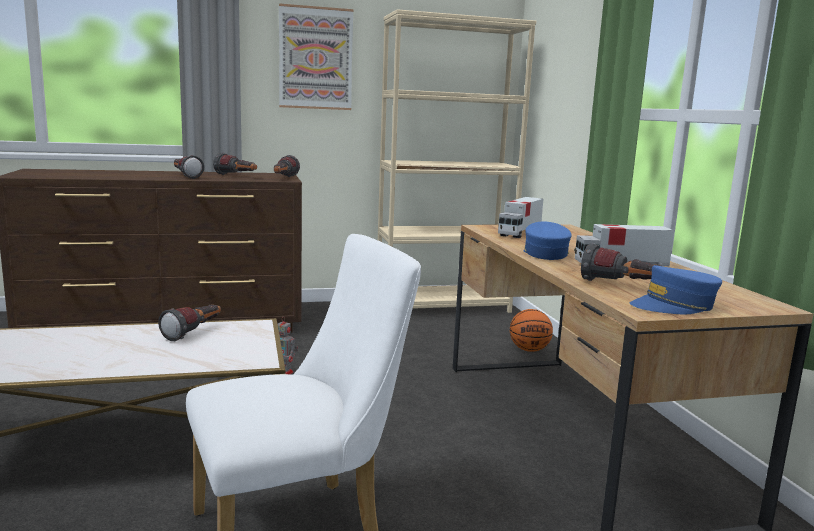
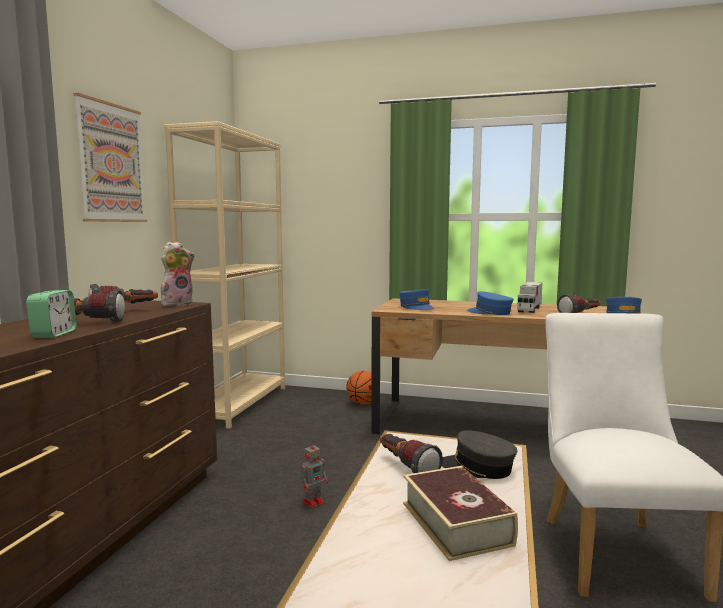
camera: 60 degrees left, 5 degrees down
(97, 355) = (456, 523): none -> book
(143, 177) = (54, 334): none -> alarm clock
(208, 354) = (477, 468): none -> grey cap
(283, 178) = (177, 304): flashlight -> plush toy
(519, 232) = (416, 307): toy truck -> blue cap

